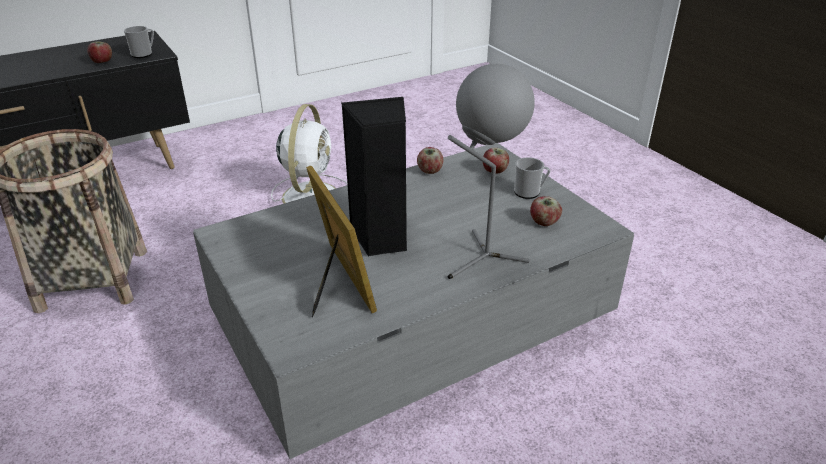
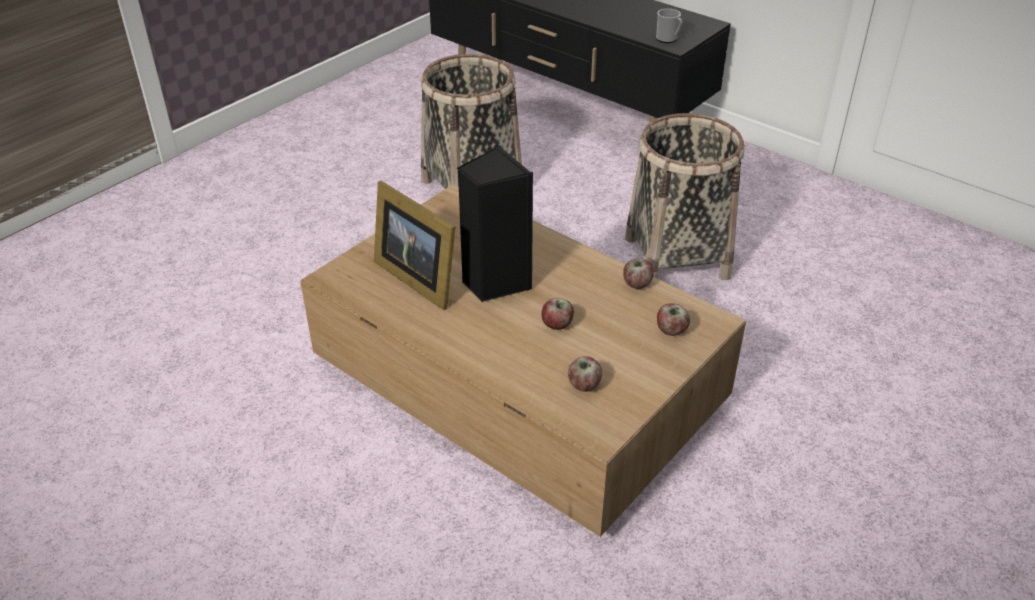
camera: 70 degrees right, 5 degrees up
(102, 62) = (633, 29): apple -> apple (557, 325)
(311, 195) = (677, 257): white fan -> basket
(338, 283) = (418, 276): picture frame -> picture frame turned 90 degrees clockwise
(414, 320) = (518, 386): grey coffee table -> brown coffee table
(482, 258) = (494, 352): grey table lamp -> none
(529, 192) = (641, 365): mug -> none

